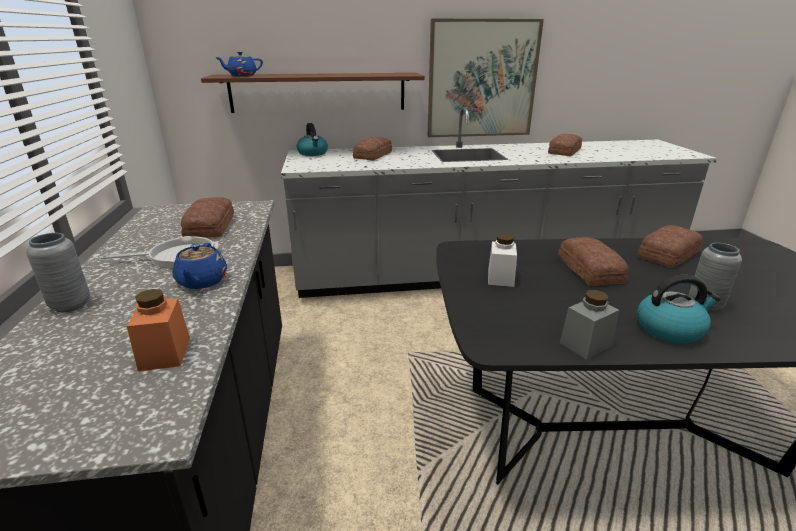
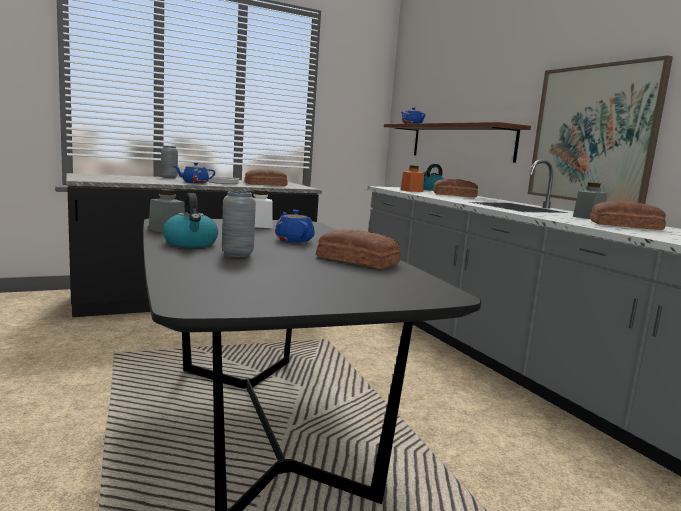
camera: 70 degrees right, 15 degrees down
(165, 353) = (130, 180): orange jar -> orange jar (411, 191)
(524, 150) = (588, 217): none -> grey jar
(590, 269) = (293, 240): bread -> blue teapot

